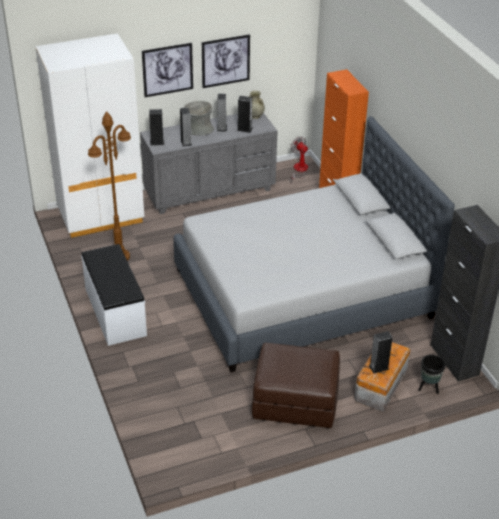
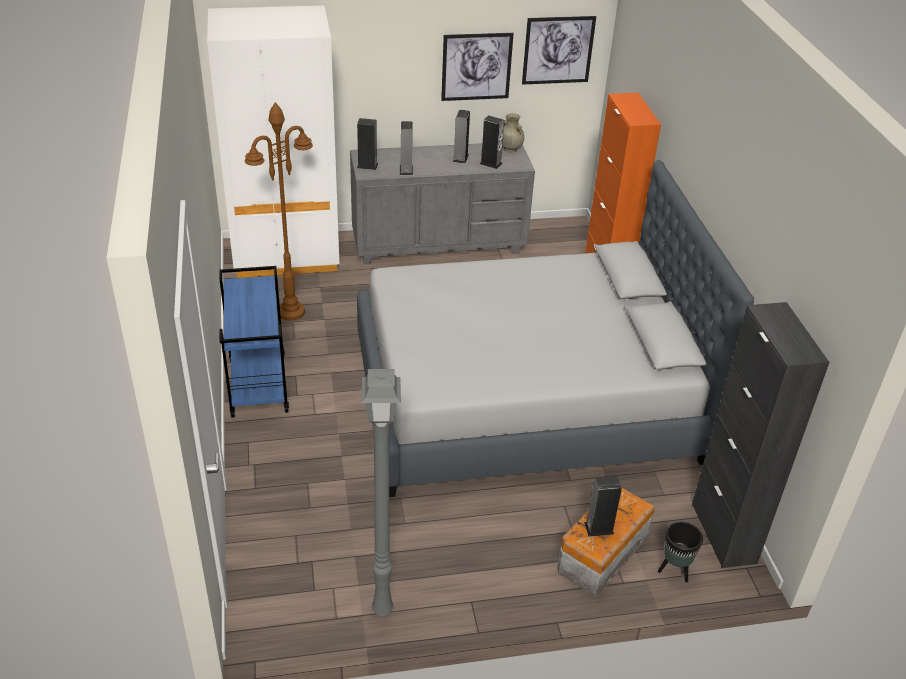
camera: 10 degrees right, 0 degrees up
(114, 312) = (257, 385): white bench -> blue cart
(167, 70) = (393, 68): picture -> picture (558, 50)
(198, 130) = (428, 157): grey vase -> none
(249, 443) = (381, 610): none -> grey floor lamp
(294, 402) = (467, 558): brown ottoman -> none
(299, 170) = (566, 233): fan -> none

